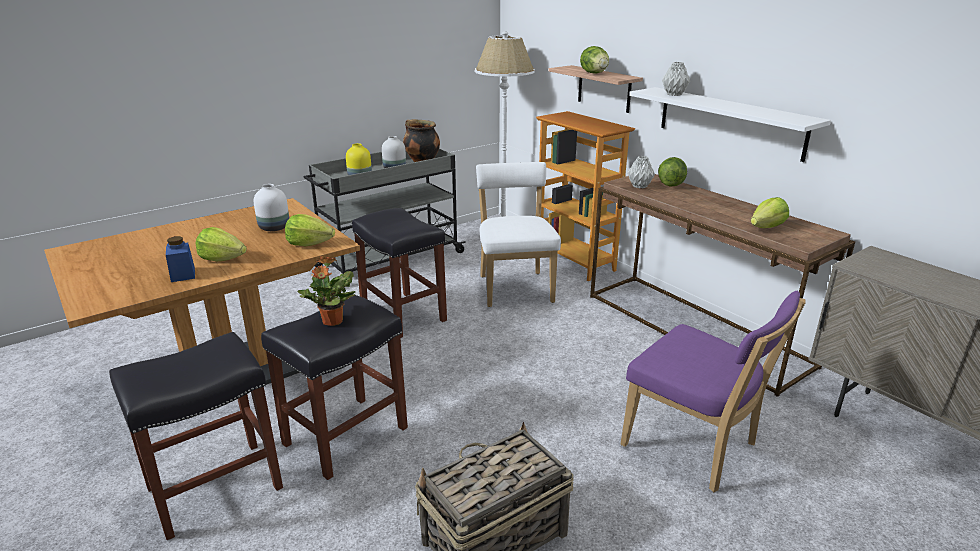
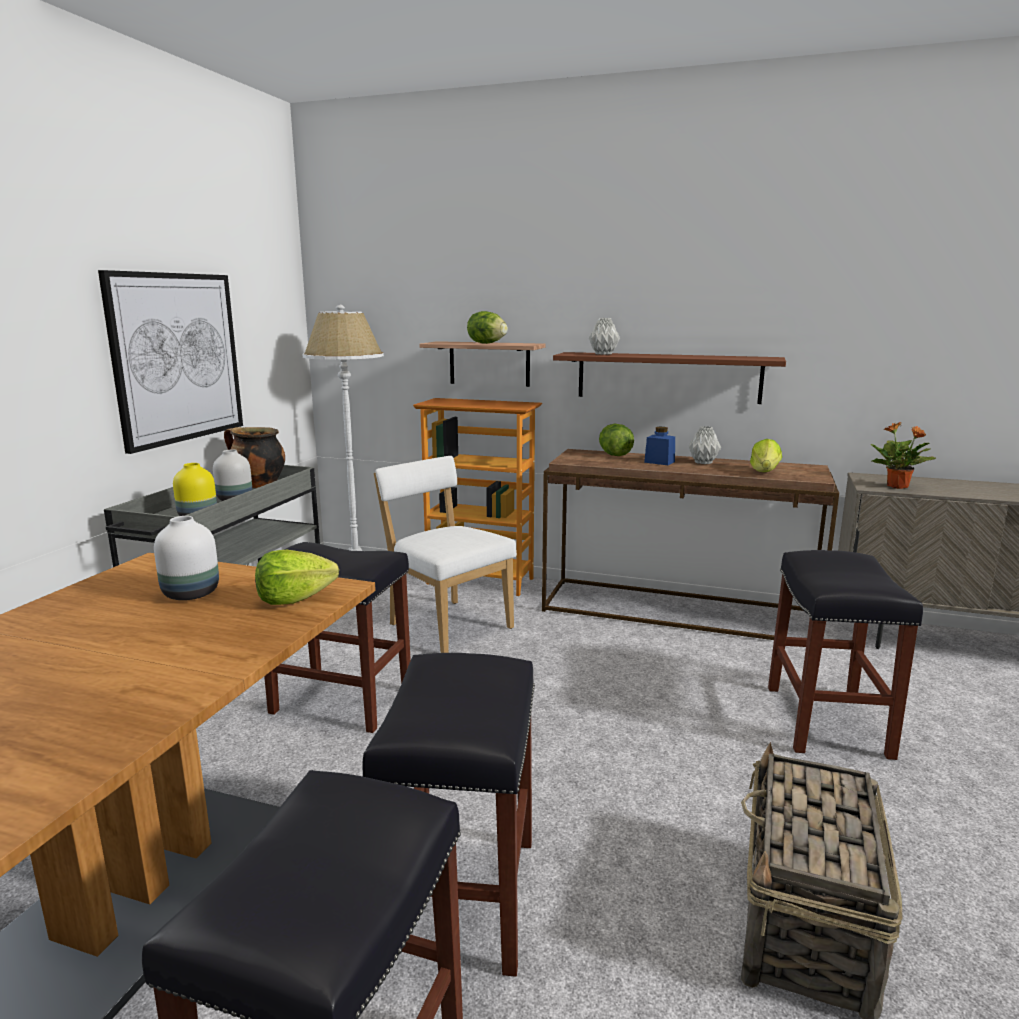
camera: 35 degrees left, 10 degrees down
(183, 274) = (131, 701): blue jar -> blue jar (659, 462)
(222, 259) = (172, 657): lettuce -> none
(332, 322) = (458, 696): potted plant -> potted plant (898, 487)
(376, 69) = (177, 358): none -> picture
(639, 186) = (590, 460): grey vase -> grey vase (703, 462)
(694, 447) = (828, 722): purple chair -> black stool
(730, 122) = (668, 377): white shelf -> brown shelf

